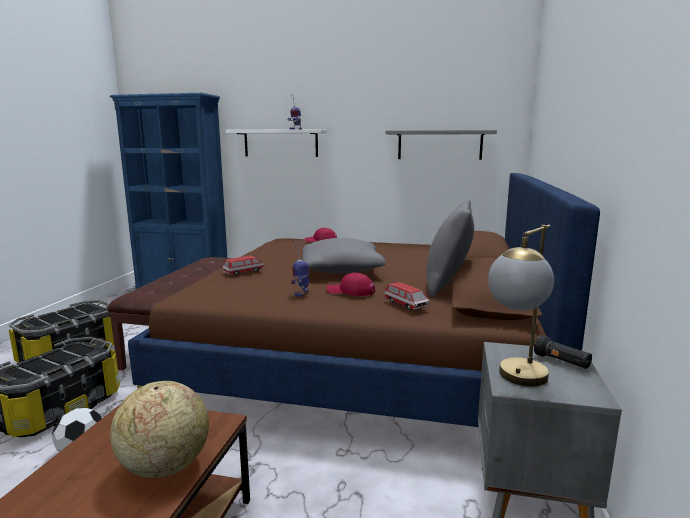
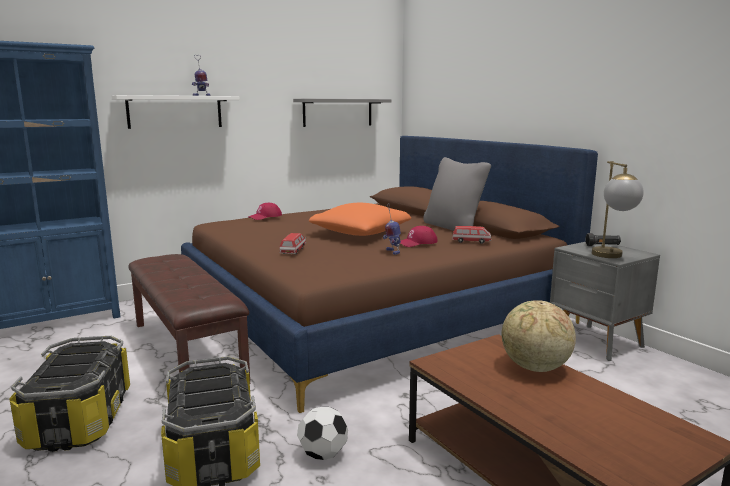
camera: 45 degrees left, 0 degrees up
(341, 270) = (360, 233): grey pillow -> orange pillow

